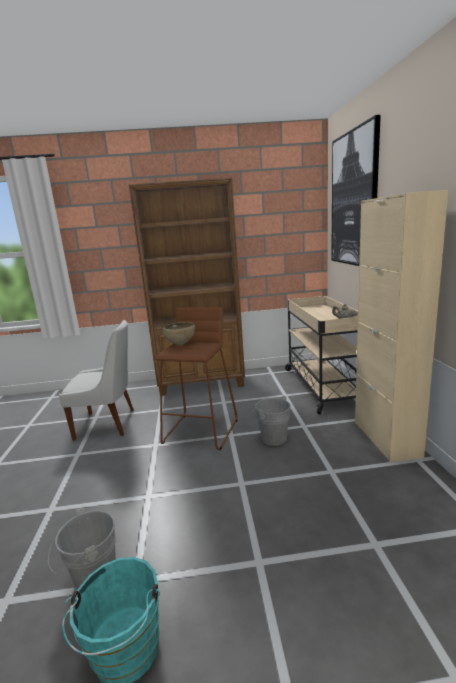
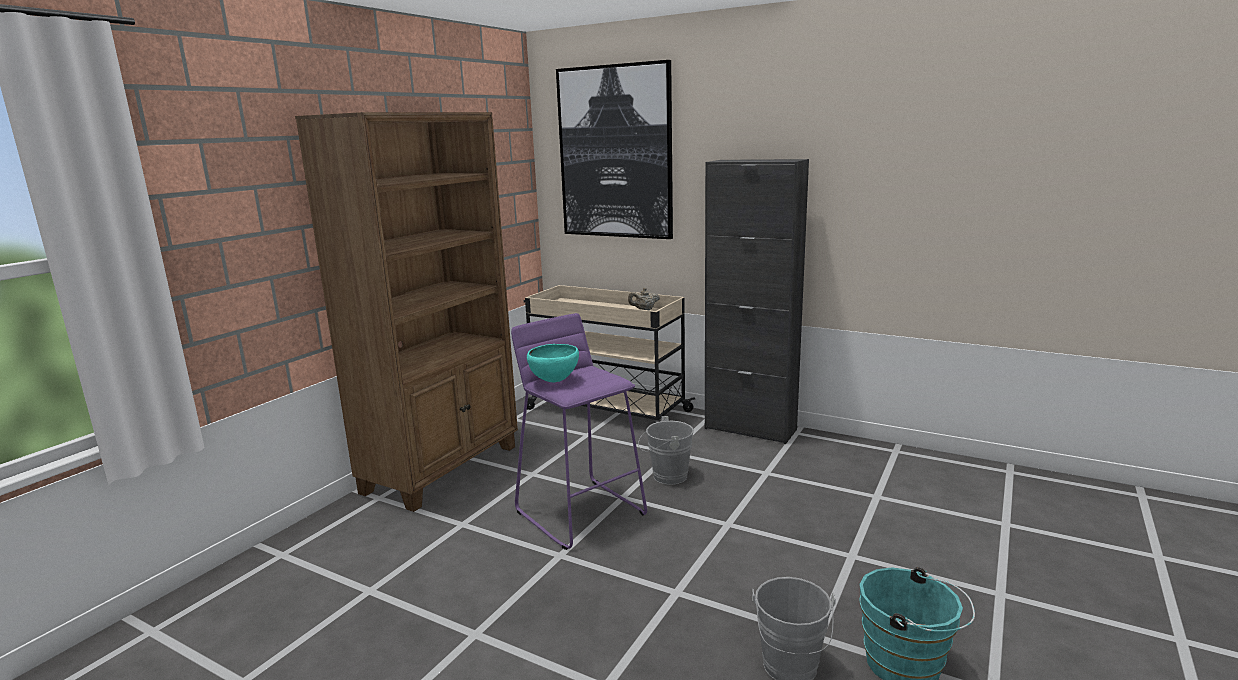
camera: 55 degrees left, 0 degrees up
(108, 424) = (422, 582): white chair -> none
(181, 344) = (554, 381): brown bowl -> turquoise bowl
(201, 431) = (581, 512): brown stool -> purple stool
(386, 438) = (750, 429): beige cabinet -> black cabinet

